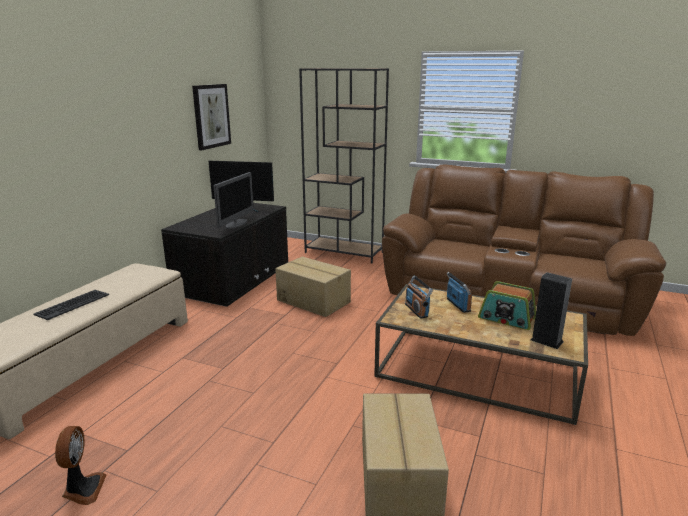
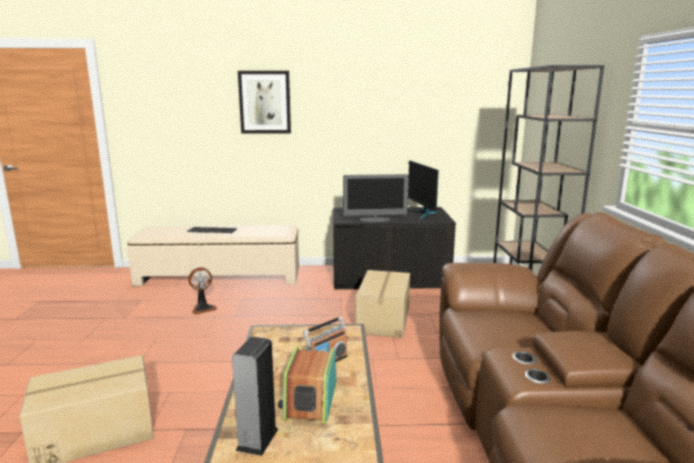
camera: 65 degrees right, 5 degrees down
(83, 489) = (88, 318): fan -> fan (203, 308)
(211, 116) = (423, 118): picture -> picture (265, 102)
(416, 310) = (293, 340): radio -> none

